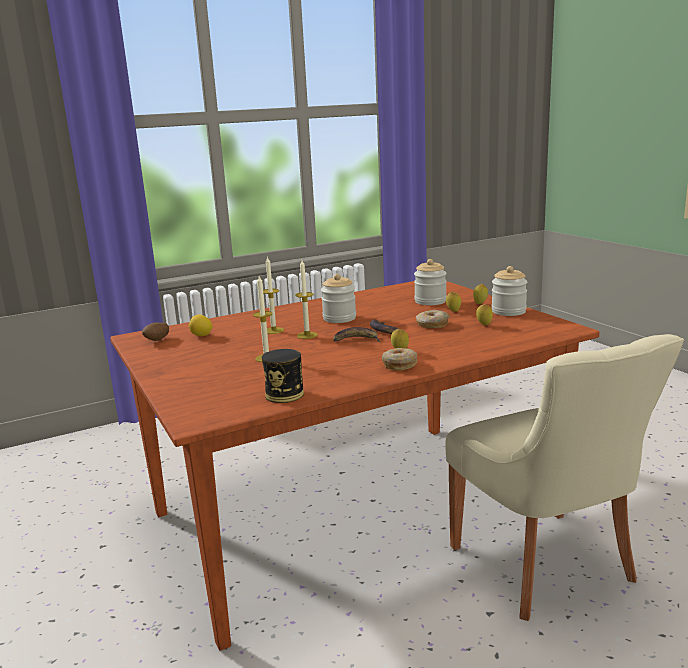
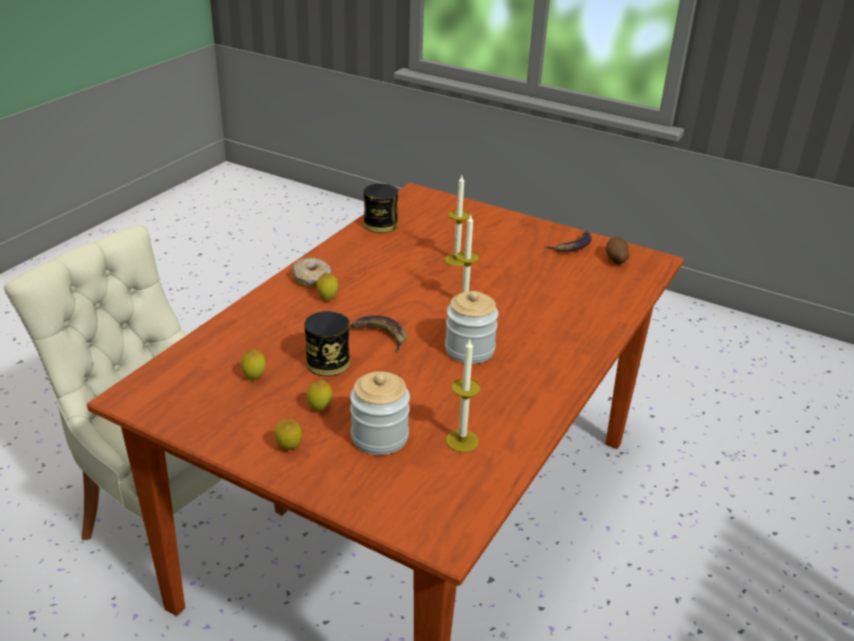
camera: 145 degrees right, 15 degrees up
(201, 335) = (583, 277): lemon -> none
(273, 330) = (517, 304): candle -> candle (462, 441)
(356, 340) = (397, 308): banana -> banana (572, 246)
(432, 324) = (328, 363): donut -> can
(508, 311) = (231, 430): jar -> none

